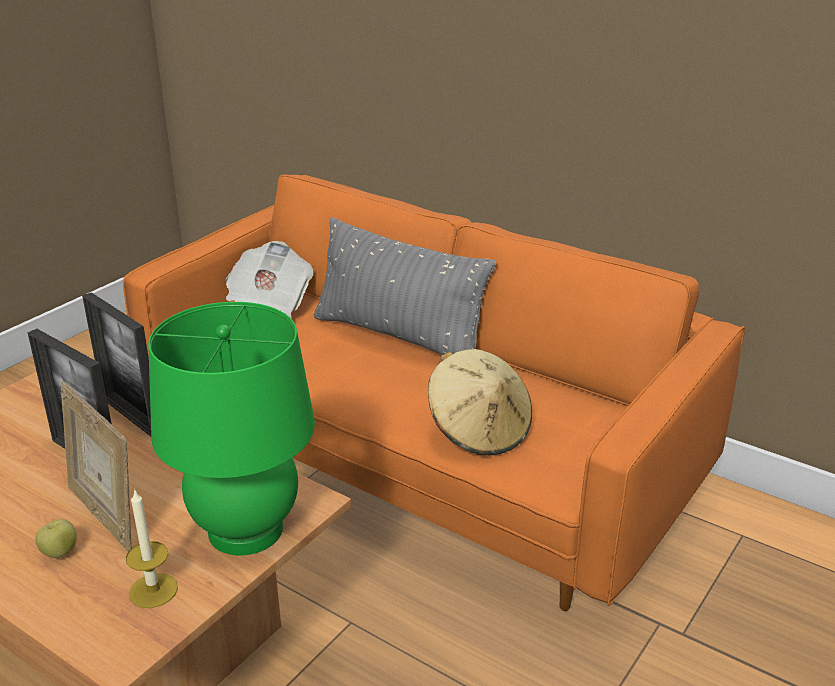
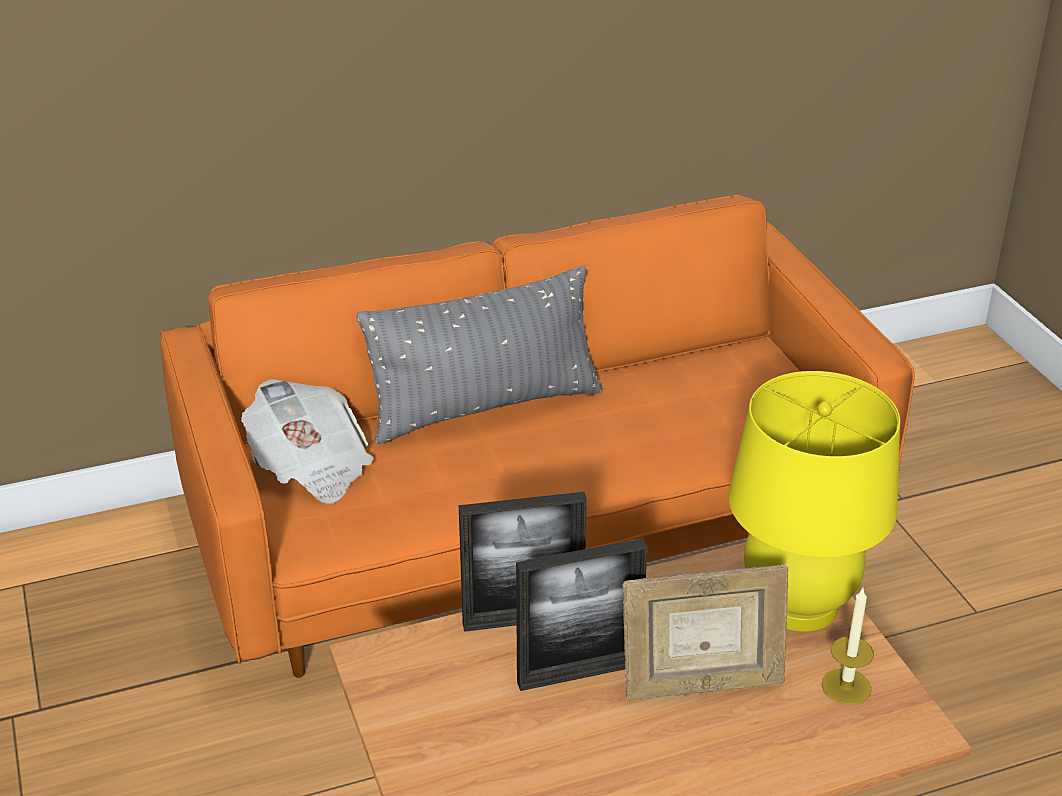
camera: 55 degrees left, 5 degrees up
(60, 552) = (740, 733): apple -> none
(245, 529) = (798, 604): green table lamp -> yellow table lamp
(479, 430) = (706, 432): beige hat -> none

